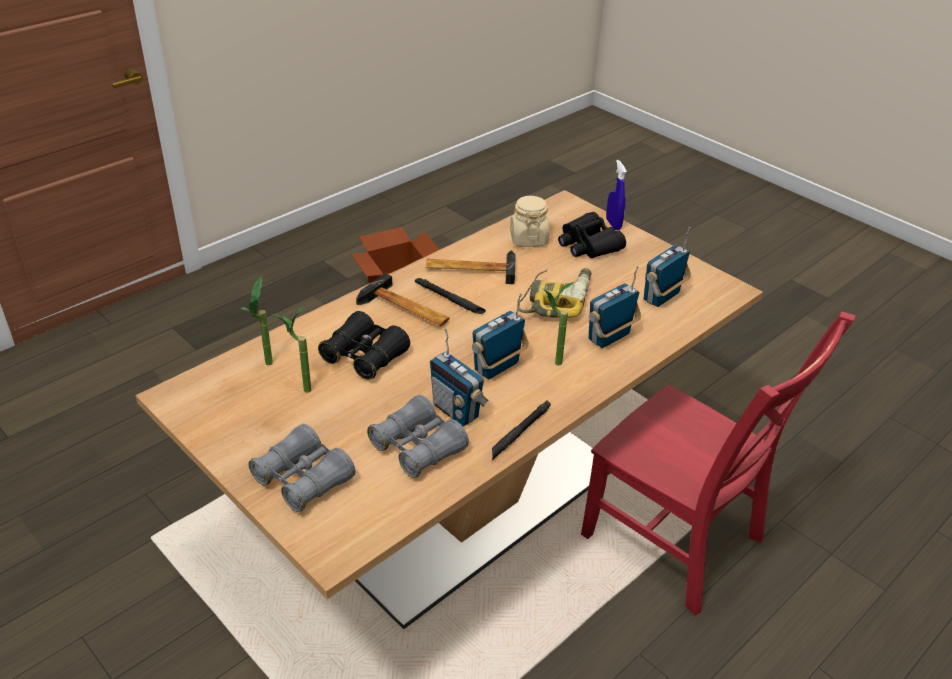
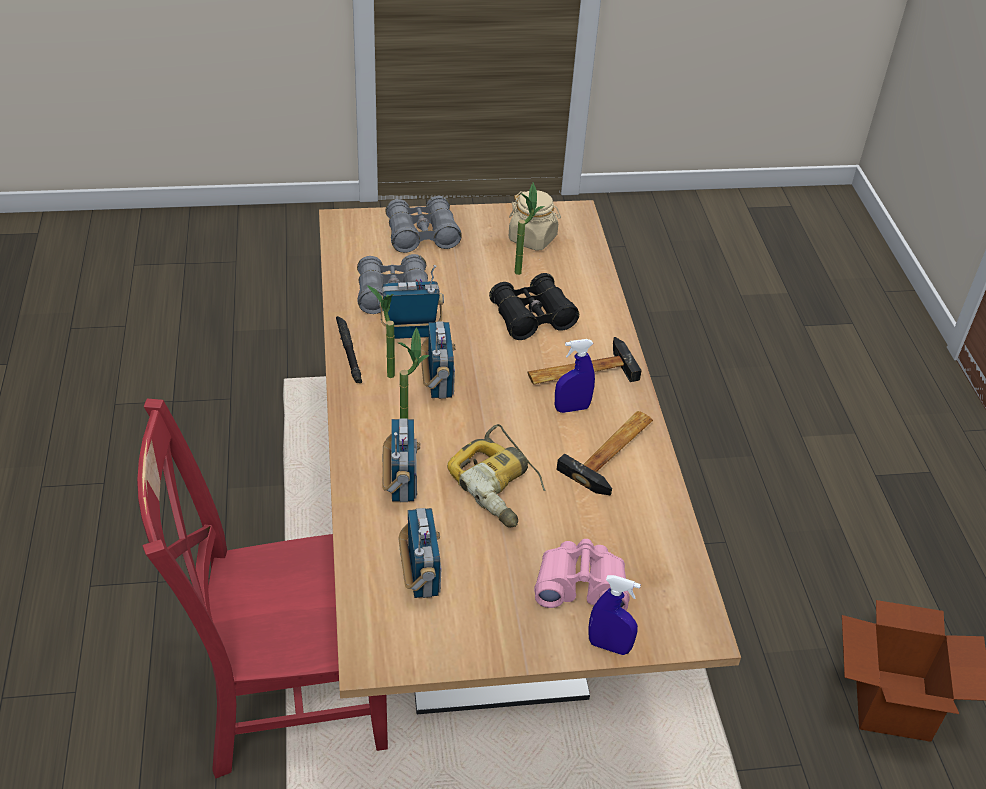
camera: 125 degrees right, 5 degrees up
(266, 368) = (567, 264): potted plant -> potted plant (385, 371)
(449, 299) = (572, 408): black flashlight -> blue spray bottle
(528, 239) = (638, 536): beige jar -> beige jar (533, 238)
(588, 244) = (581, 585): black binoculars -> pink binoculars

